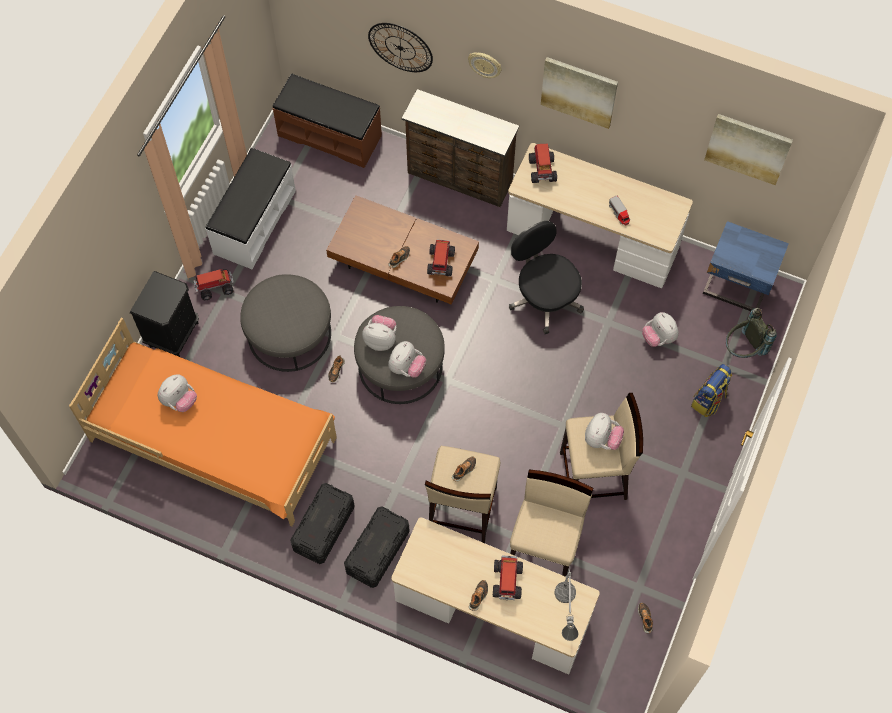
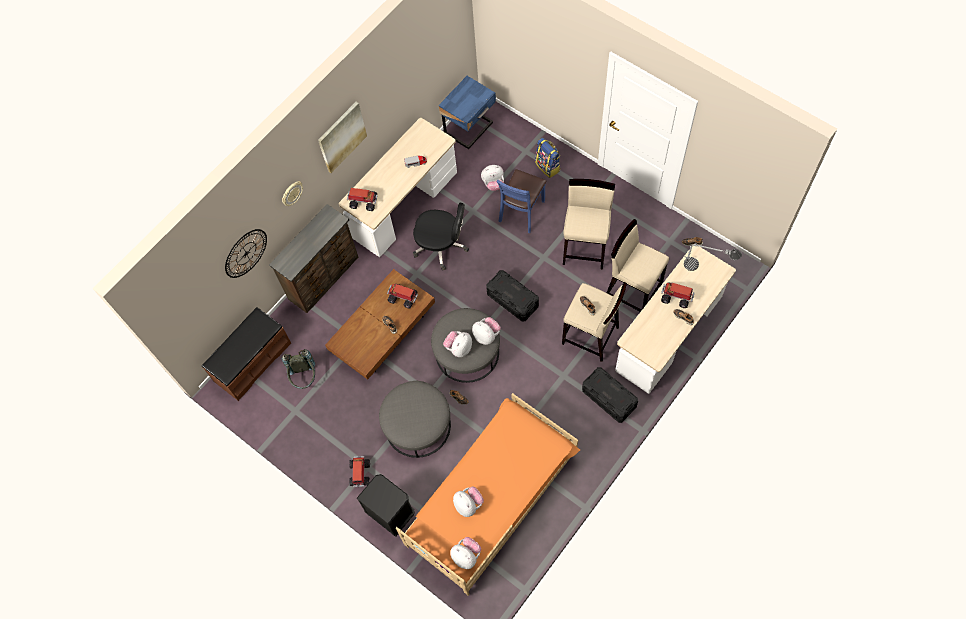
camera: 70 degrees left, 0 degrees up
(254, 222) = (311, 433): white bench -> none
(323, 528) = (582, 432): black storage box -> black storage box (512, 300)
(544, 298) = (441, 246): black office chair -> black office chair turned 150 degrees counterclockwise
(601, 439) = (585, 216): plush toy -> plush toy (466, 556)
(625, 383) = (522, 212): none -> blue chair
(743, 349) = (516, 137): grey backpack -> grey backpack (304, 378)
(748, 148) = (425, 48): picture -> none

